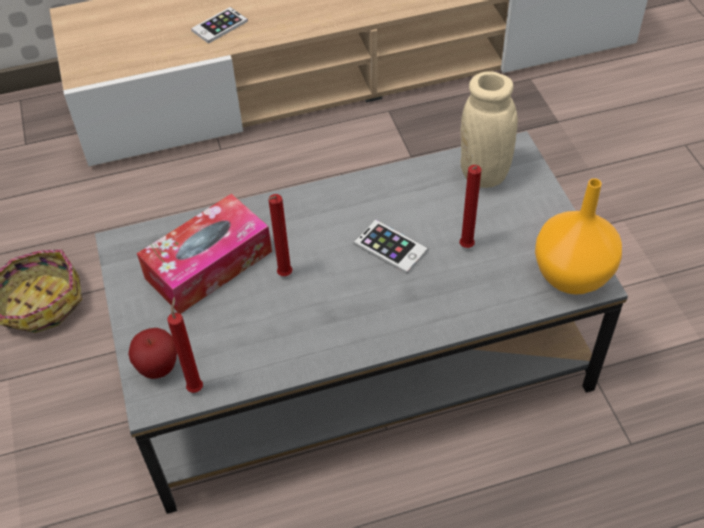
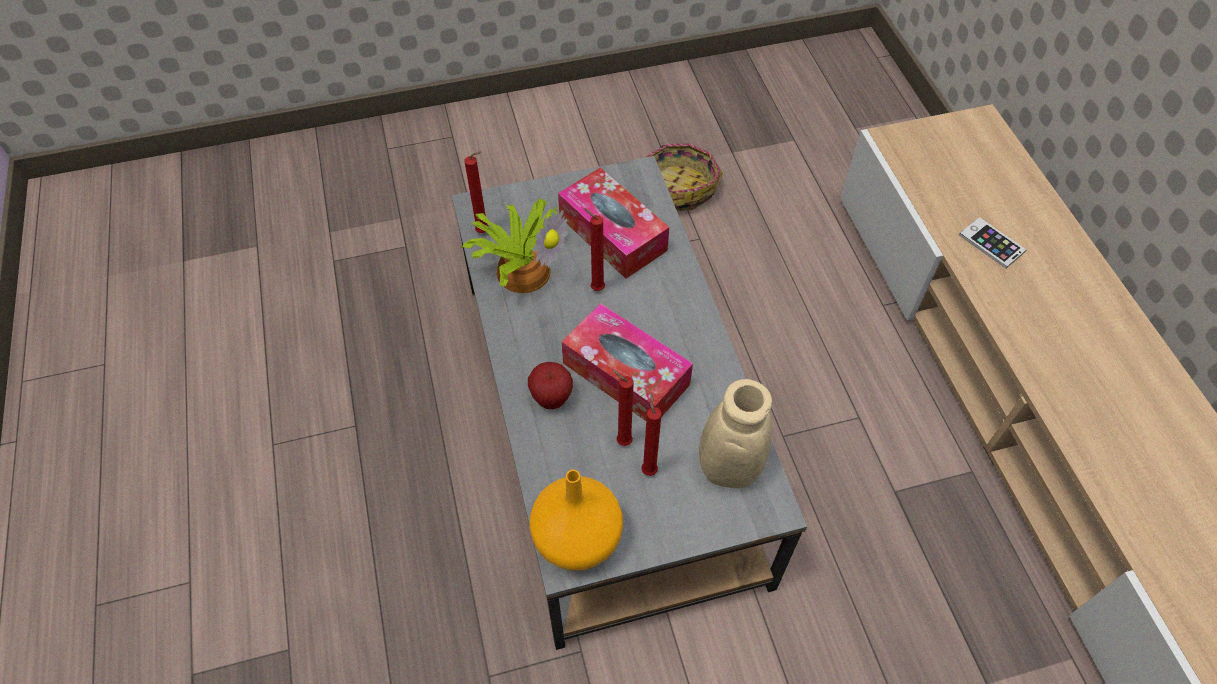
camera: 90 degrees right, 5 degrees up
(158, 368) = (506, 207): apple -> apple (551, 399)
(255, 344) = (522, 269): none -> potted plant
(390, 247) = (626, 374): phone -> tissue box
(491, 228) = (649, 469): none -> red candle

